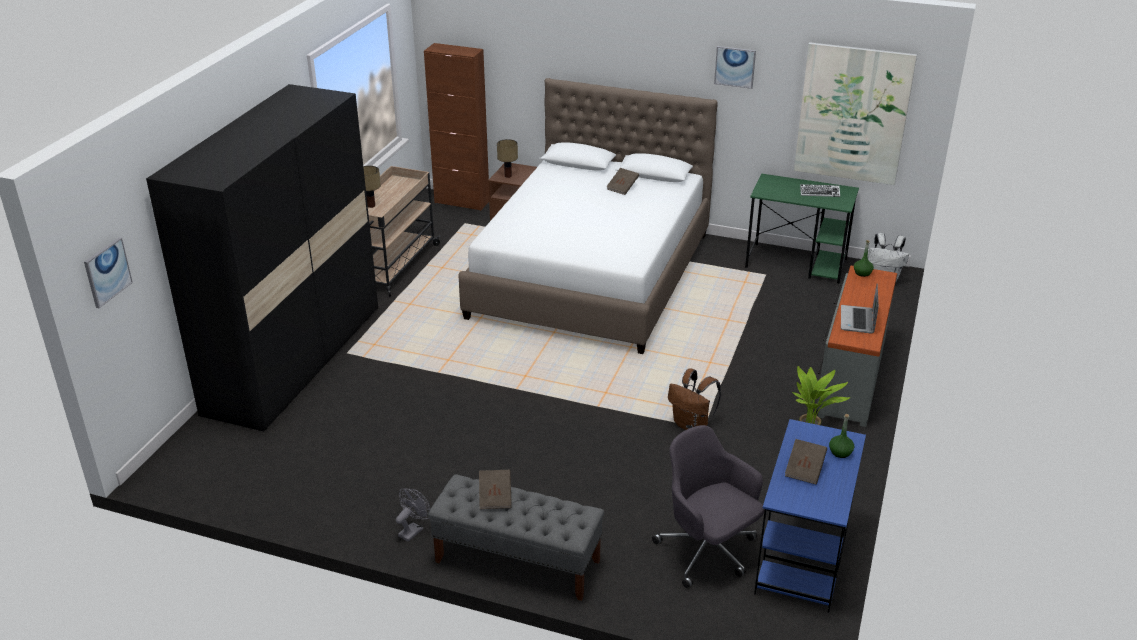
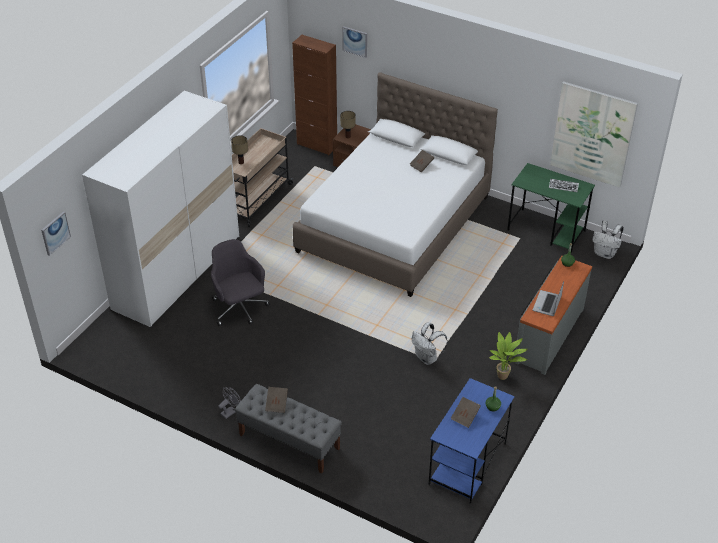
camera: 10 degrees right, 10 degrees up
(295, 359) = (177, 272): black wardrobe -> white wardrobe
(692, 425) = (427, 358): brown backpack -> white backpack
(708, 552) = (409, 452): grey office chair -> grey office chair (239, 309)
(735, 66) = (511, 88): picture -> picture (355, 41)

